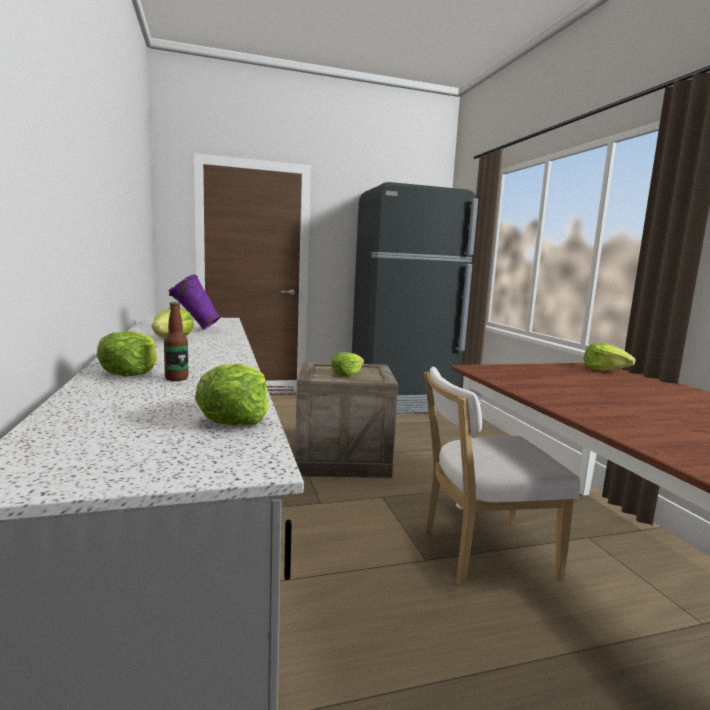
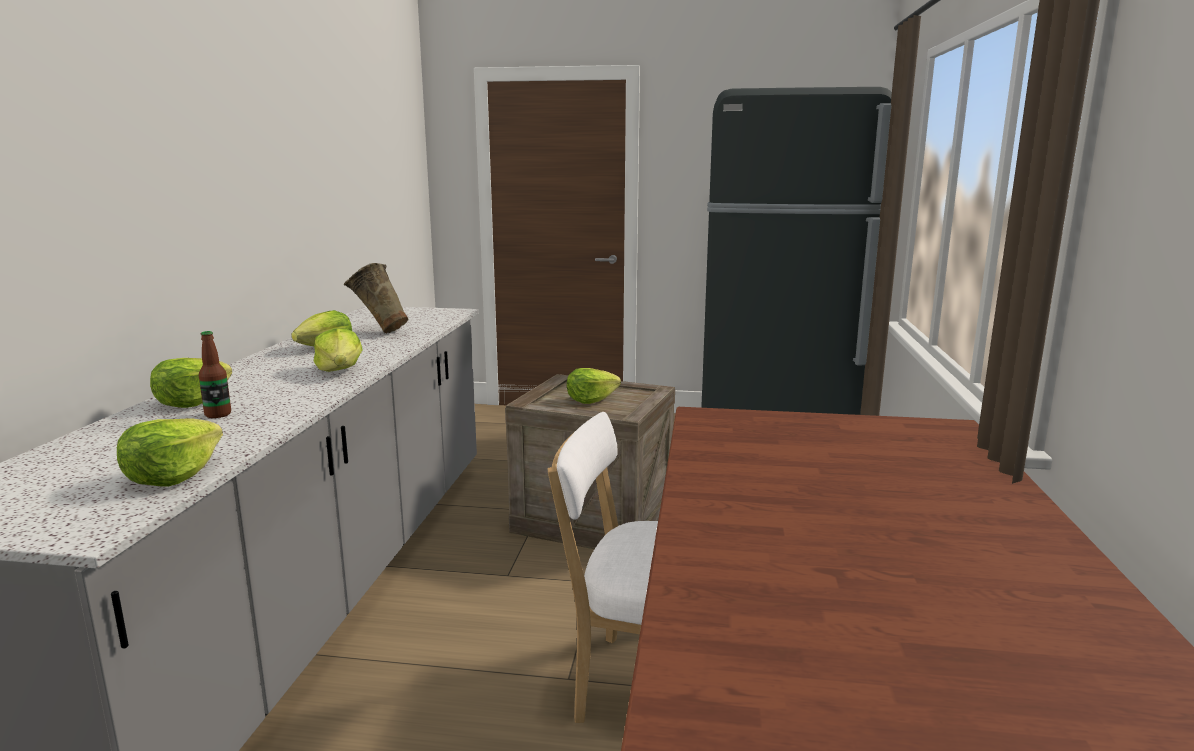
camera: 25 degrees right, 5 degrees up
(194, 329) = (379, 331): purple vase -> beige vase
(604, 370) = (934, 437): lettuce -> lettuce (340, 370)

